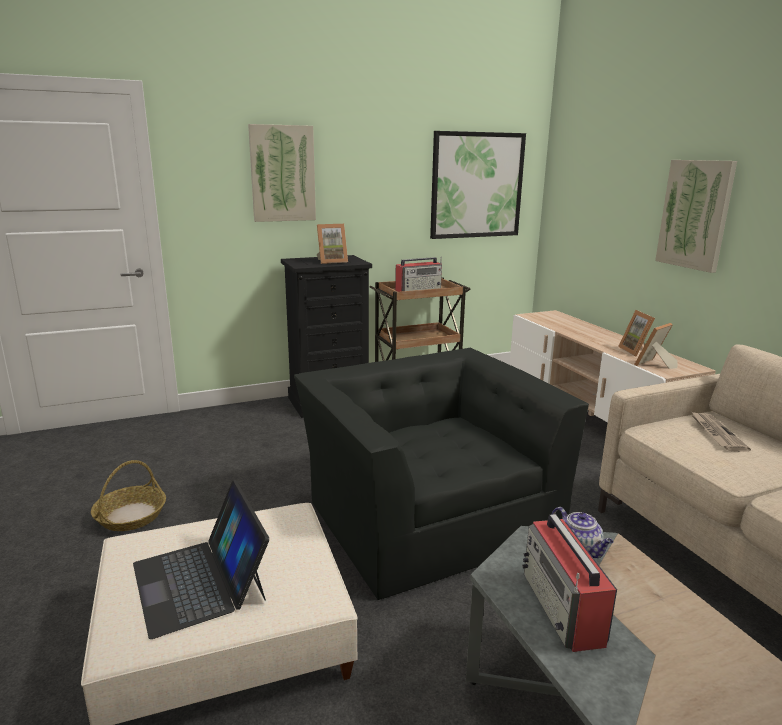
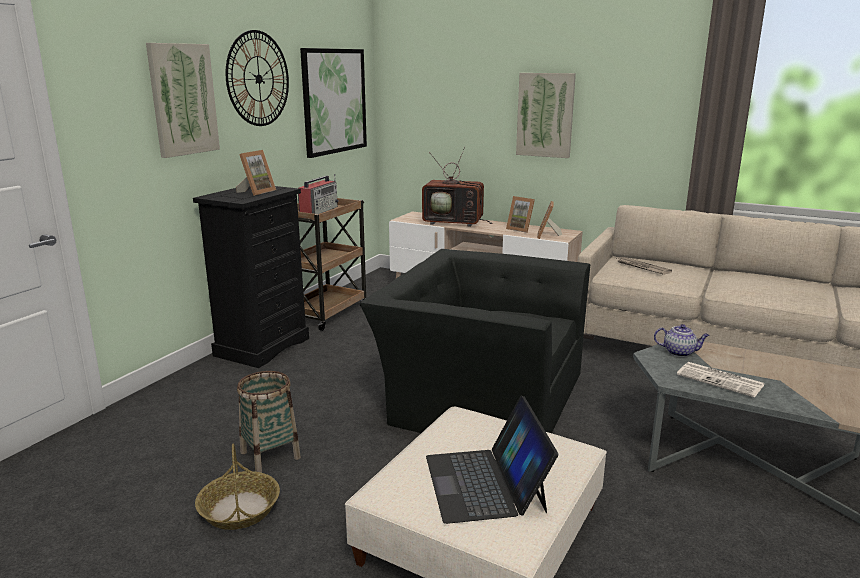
camera: 40 degrees left, 0 degrees up
(200, 580) = (485, 483): laptop -> laptop turned 60 degrees clockwise
(205, 486) = (270, 455): none -> basket
(374, 159) = (258, 79): none -> wall clock
(563, 608) = (721, 380): radio -> newspaper
(576, 329) = (455, 222): none -> television

